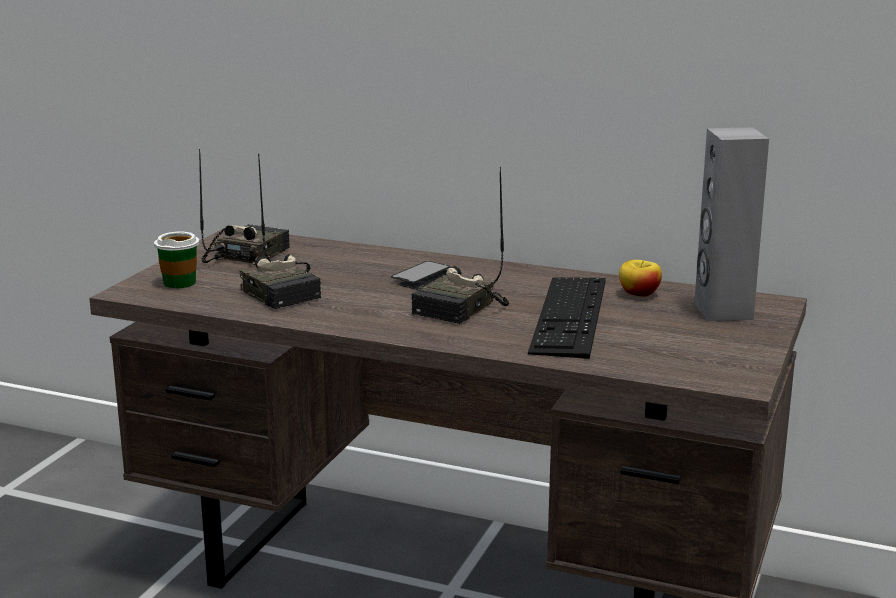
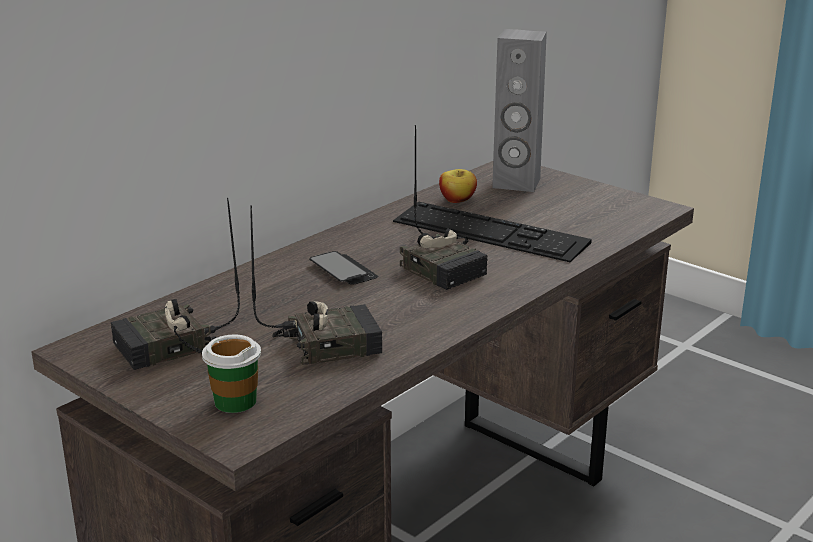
camera: 70 degrees left, 5 degrees up
(245, 255) = (169, 350): radio -> radio turned 75 degrees counterclockwise

